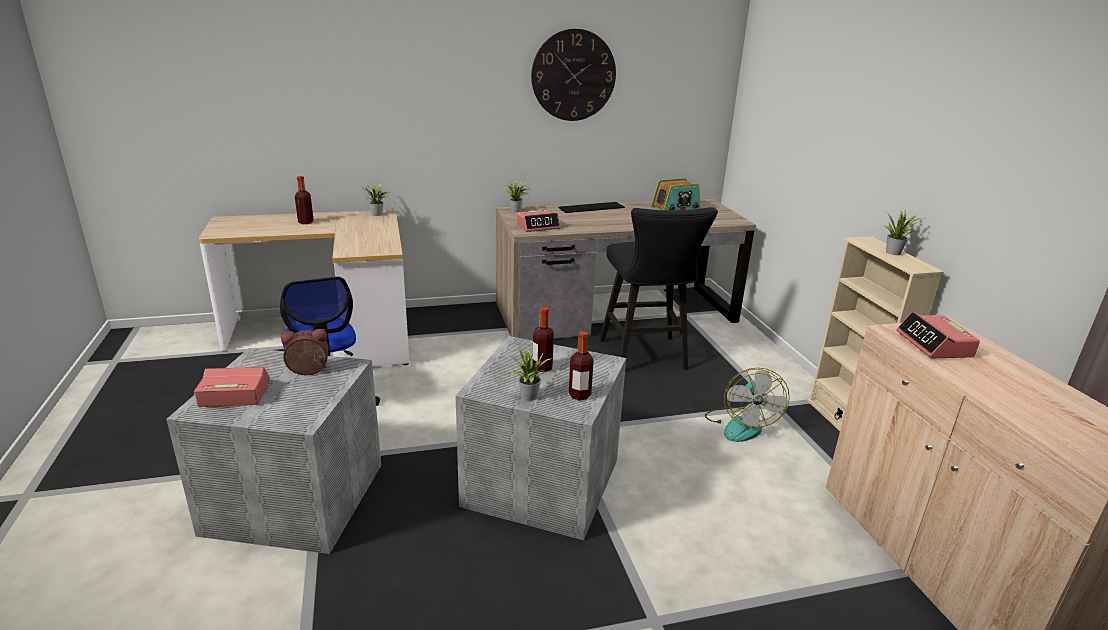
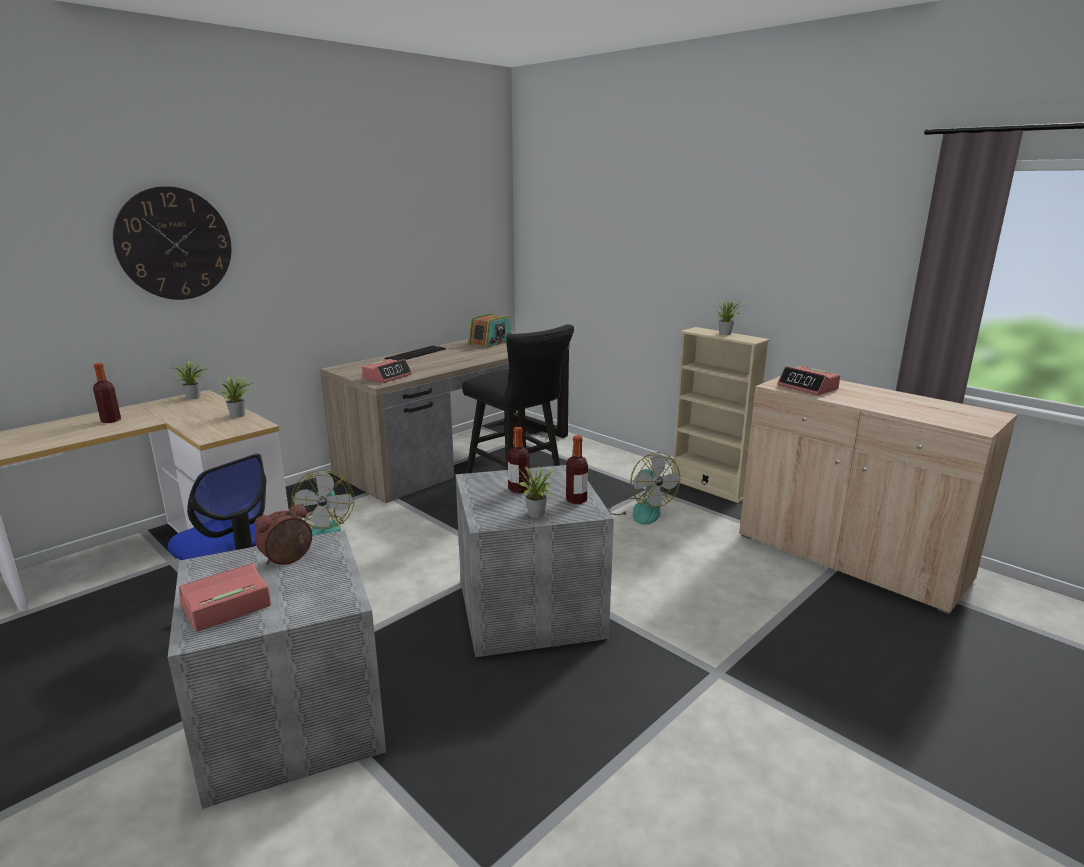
camera: 30 degrees left, 5 degrees down
(447, 351) = (322, 530): none -> fan
(517, 211) = (347, 368): potted plant -> potted plant (239, 415)
(573, 75) = (377, 223): wall clock -> wall clock (174, 244)

